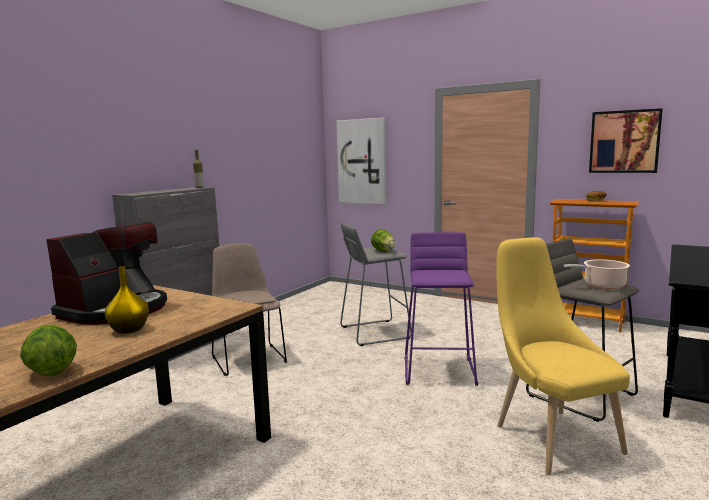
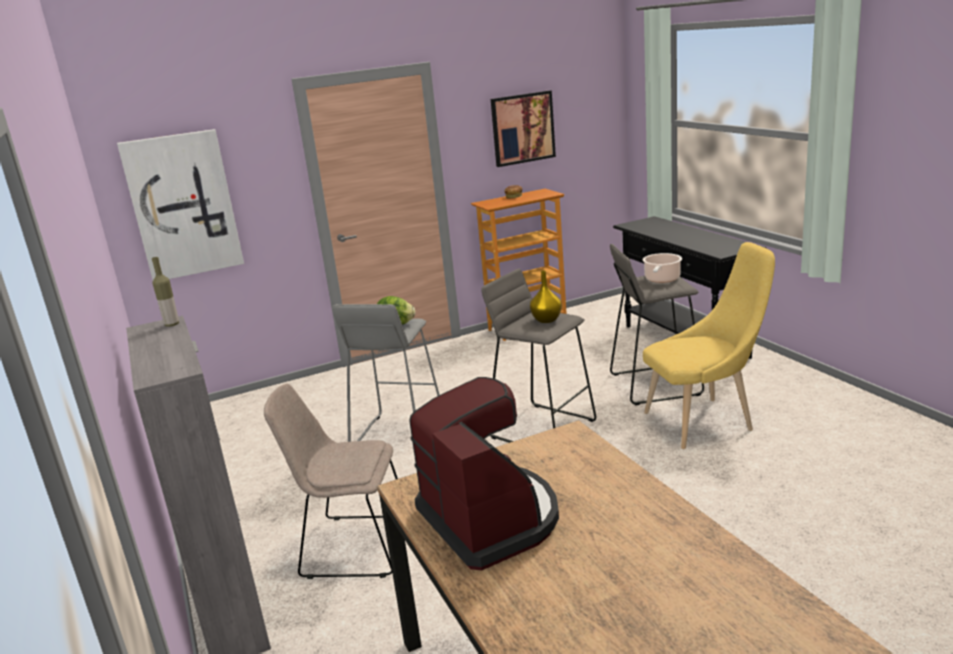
camera: 55 degrees left, 10 degrees up
(51, 371) = (716, 564): lettuce -> none
(129, 330) = (598, 510): yellow vase -> yellow vase (547, 320)
(440, 371) = (543, 428): purple stool -> grey stool
(551, 436) = (705, 421): yellow chair -> yellow chair turned 150 degrees clockwise

